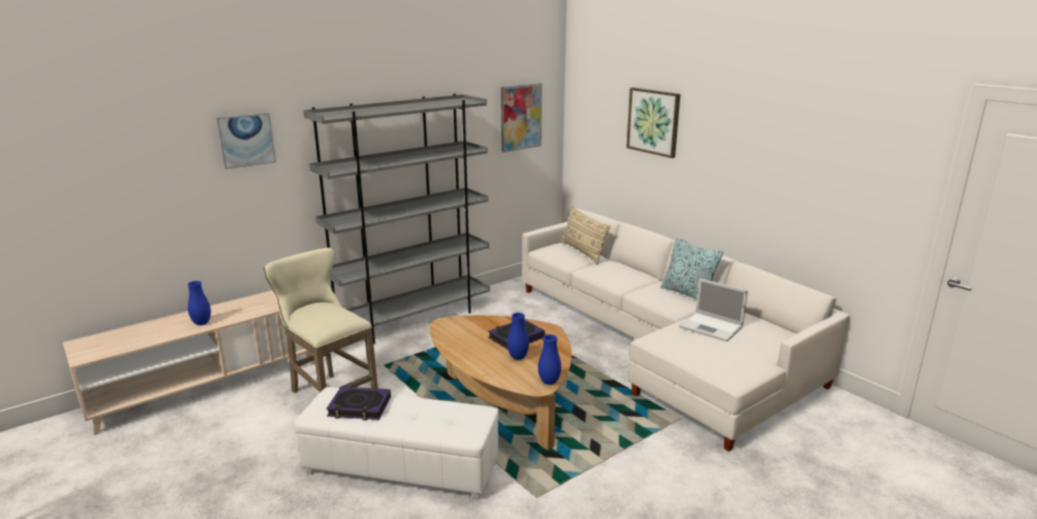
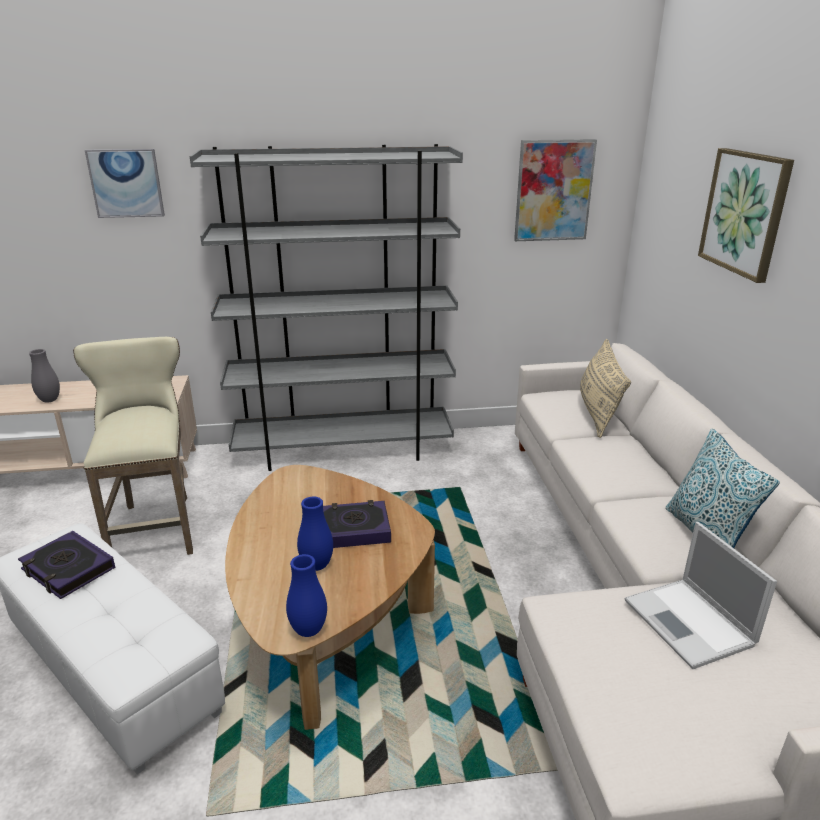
camera: 30 degrees right, 5 degrees up
(202, 323) = (49, 400): blue vase -> grey vase

